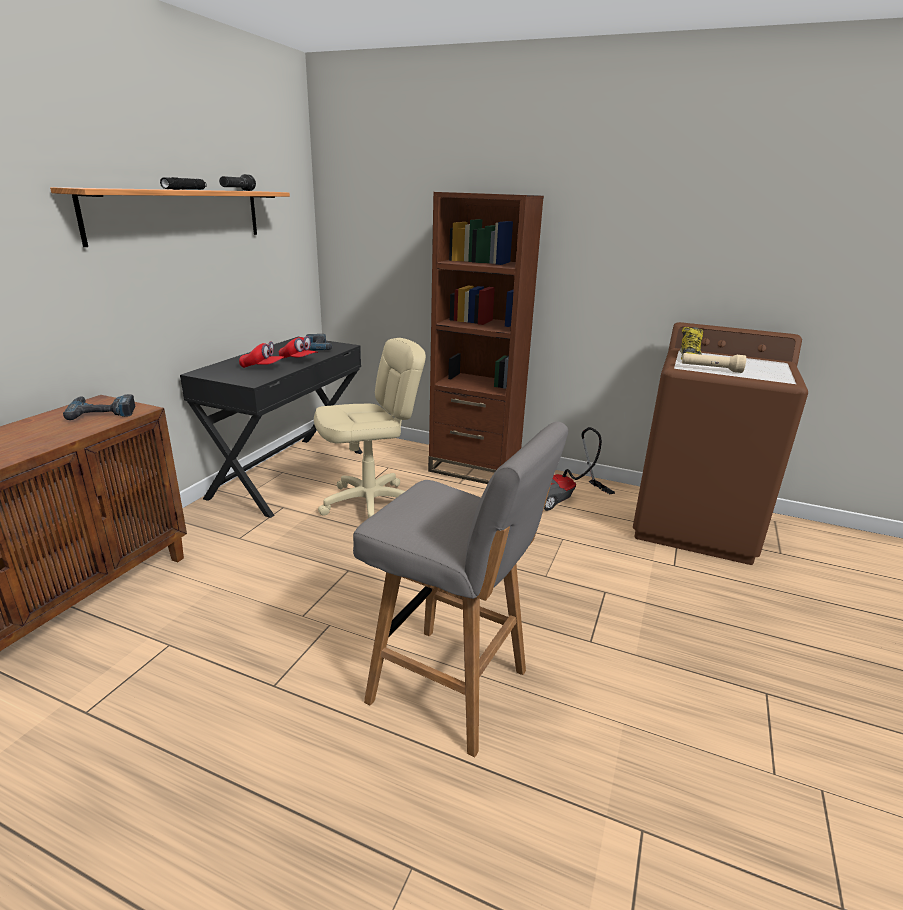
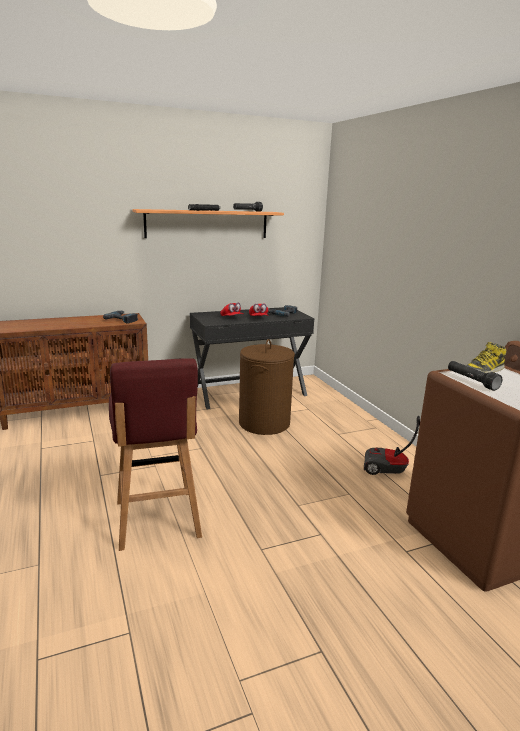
camera: 45 degrees right, 5 degrees down
(370, 504) = (264, 423): beige office chair -> brown laundry basket
(451, 688) = (157, 520): grey stool -> red stool
(474, 468) = (364, 430): brown bookcase -> none
(711, 369) = (471, 381): beige flashlight -> black flashlight

